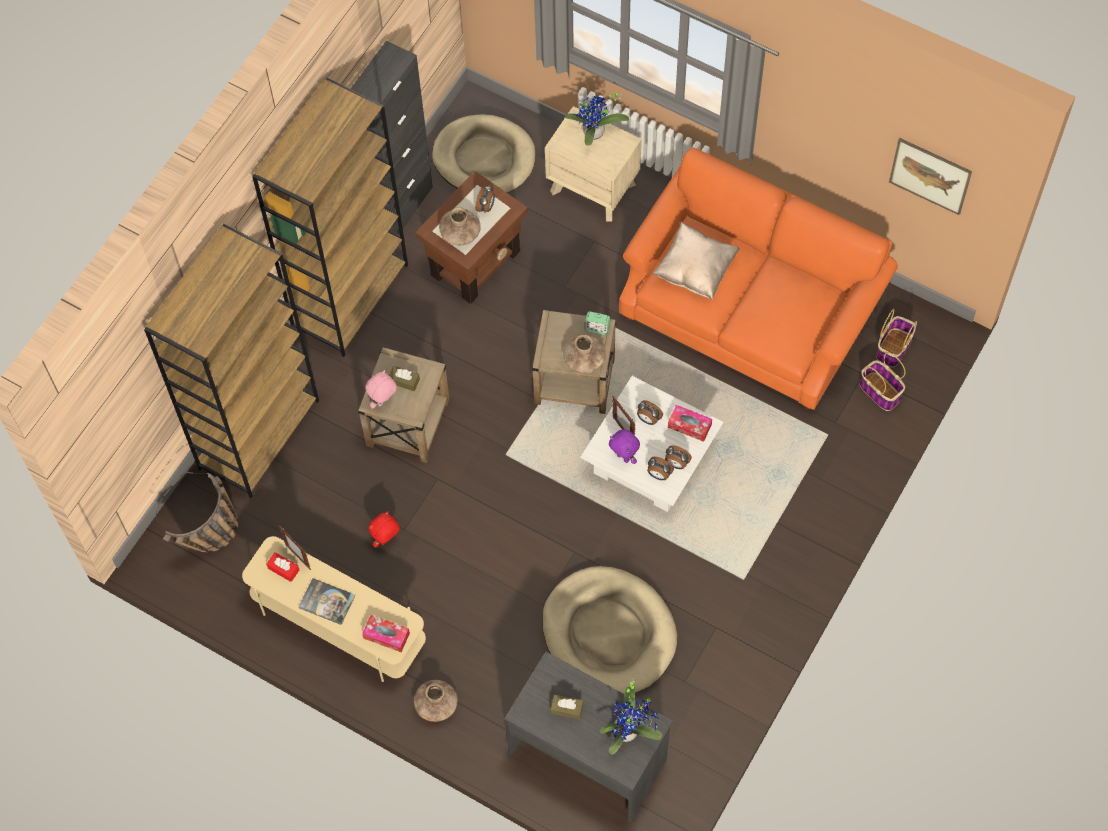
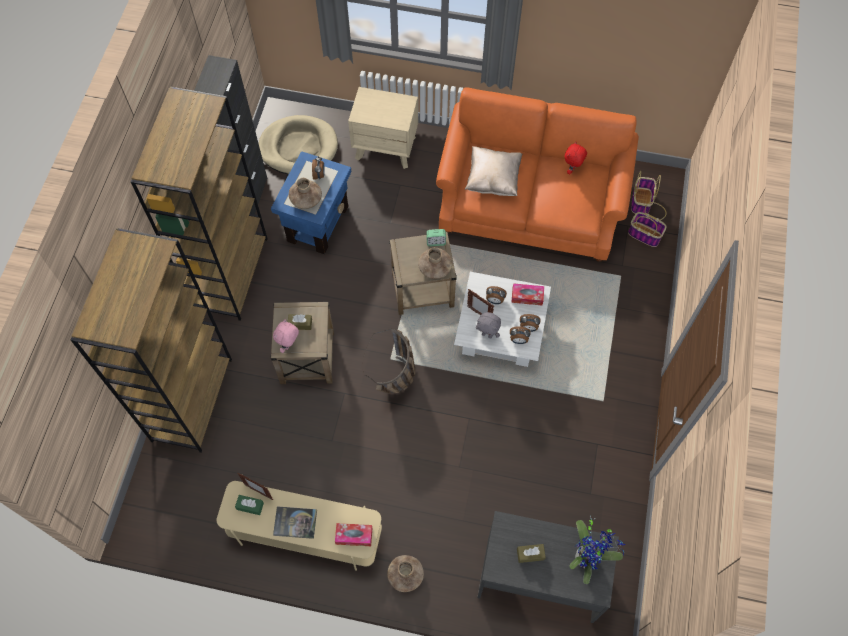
camera: 20 degrees left, 0 degrees up
(209, 540) = (177, 497): basket -> basket (396, 383)
(283, 569) = (250, 506): red tissue box -> green tissue box
(386, 540) = (320, 454): red plush toy -> red plush toy (572, 169)
(476, 263) = (318, 223): brown side table -> blue side table
(594, 135) = (382, 102): potted plant -> none
(608, 633) = (519, 474): beige dog bed -> none
(624, 457) = (487, 334): purple plush toy -> grey plush toy
(930, 176) = (664, 52): picture -> none

